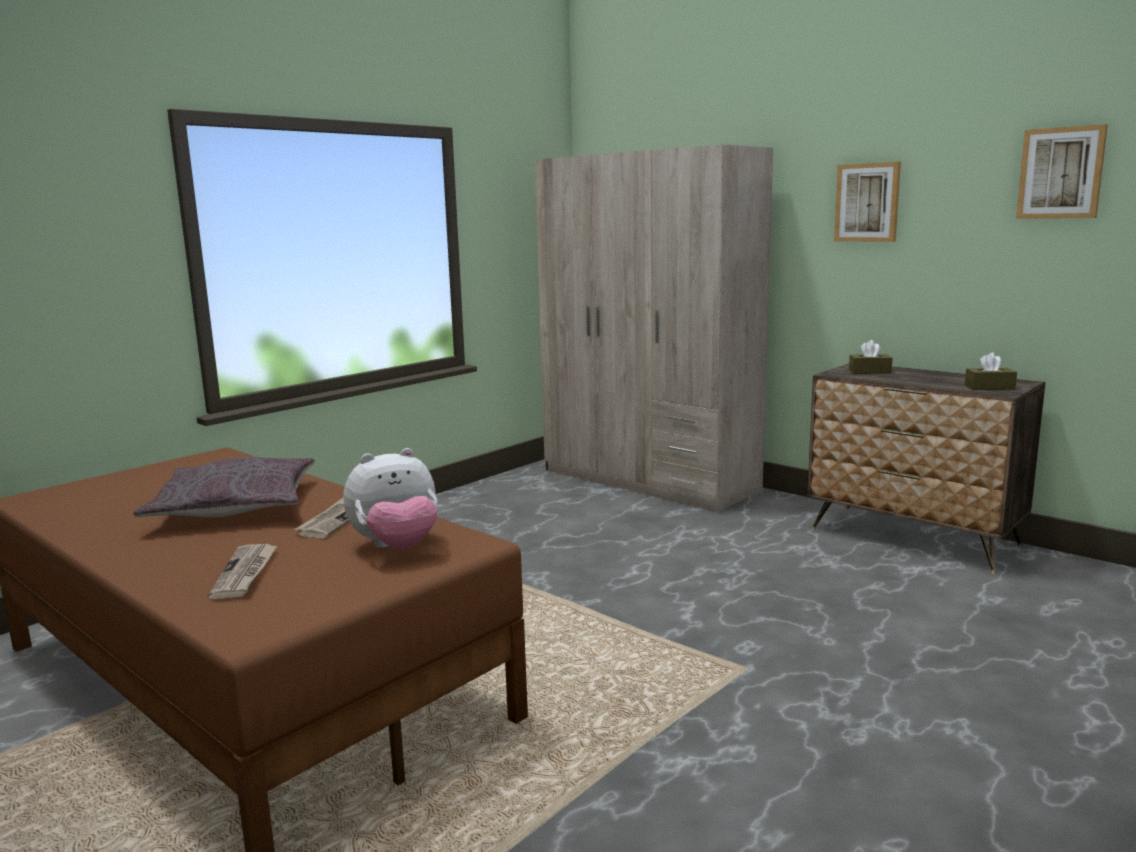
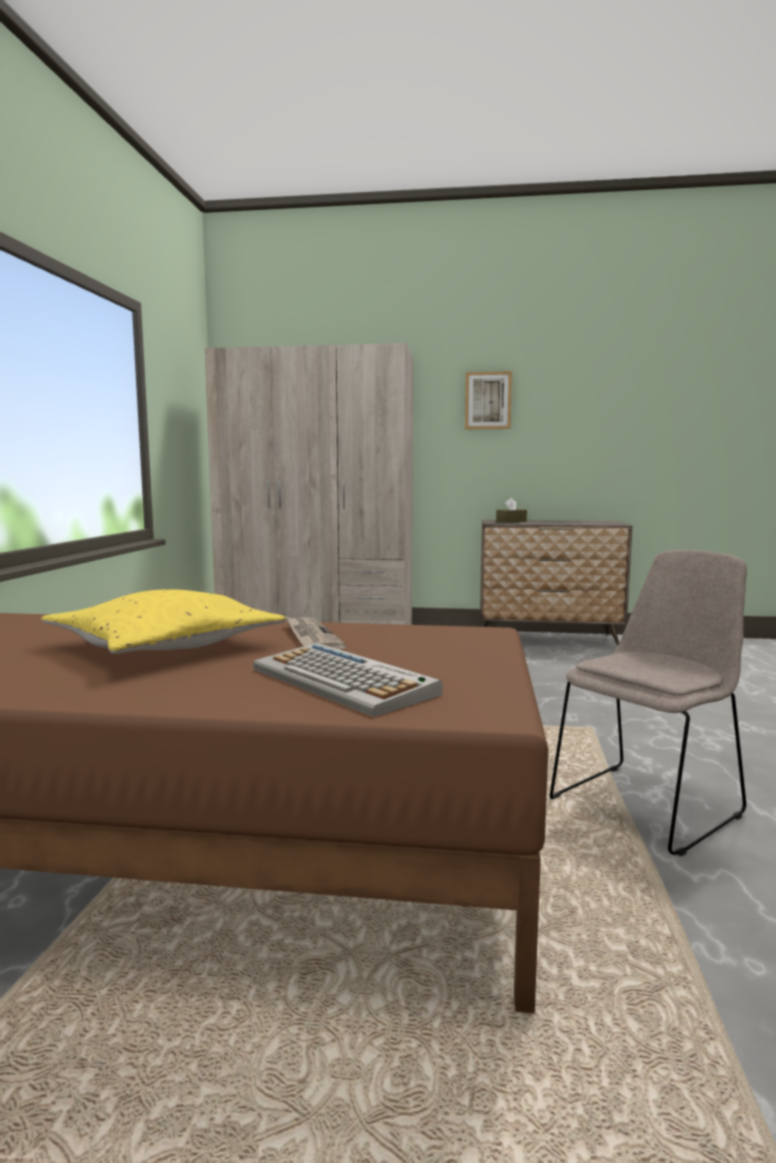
camera: 35 degrees left, 5 degrees down
(235, 506) = (164, 645): grey pillow -> yellow pillow
(245, 573) = (344, 681): newspaper -> keyboard
(397, 547) = (431, 643): plush toy -> none
(646, 772) = (648, 804): none -> beige chair
(989, 387) = (602, 523): brown tissue box -> none
(1061, 173) = (619, 383): picture -> none

